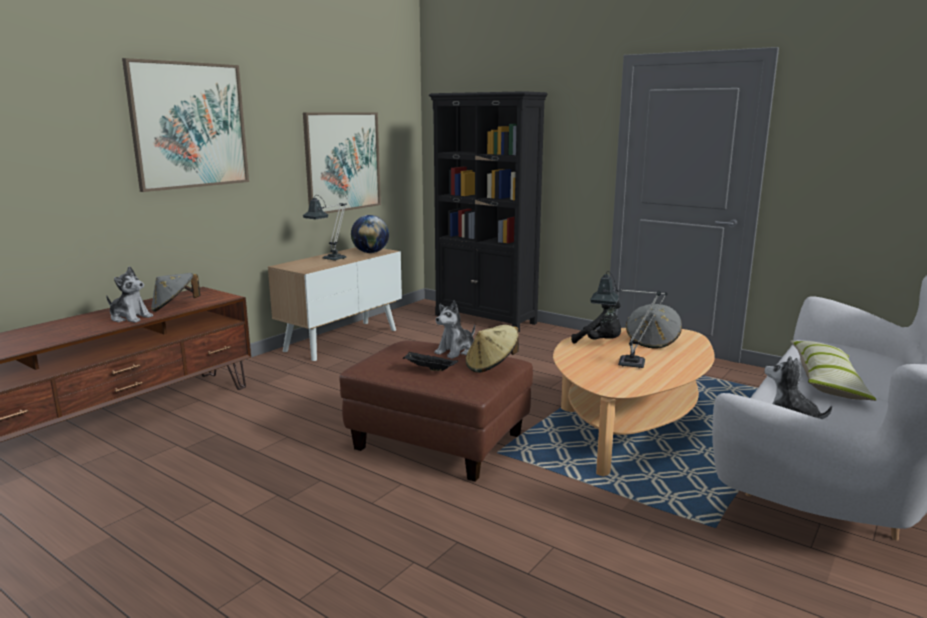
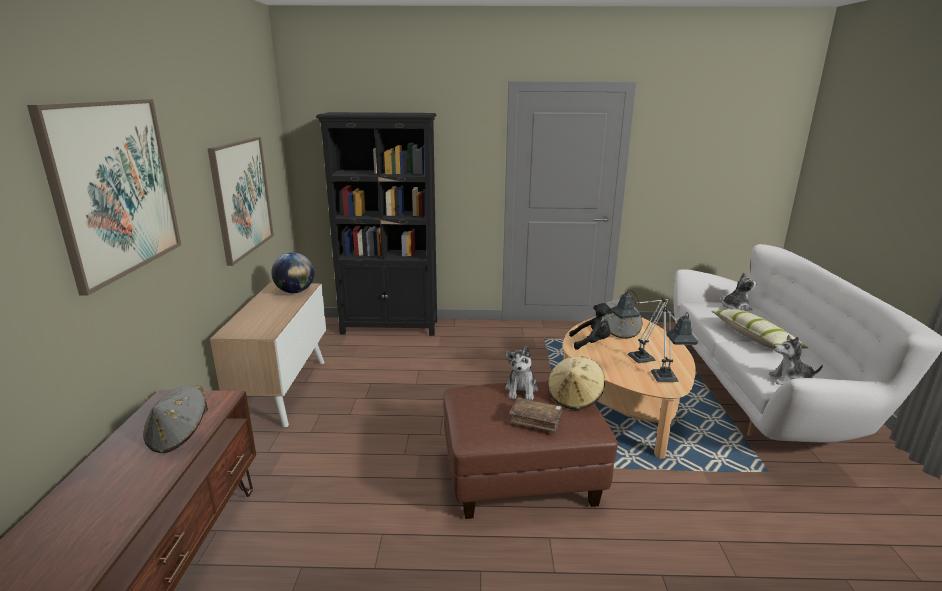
camera: 35 degrees left, 5 degrees up
(130, 318) = (143, 476): plush toy -> plush toy (735, 308)
(330, 260) = (269, 311): table lamp -> table lamp (666, 380)
(429, 369) = (535, 420): black tray -> brown book

